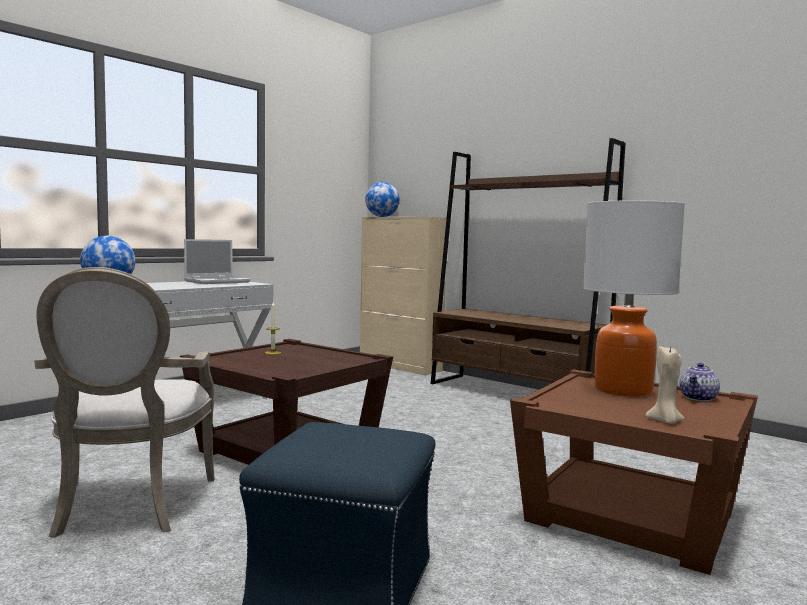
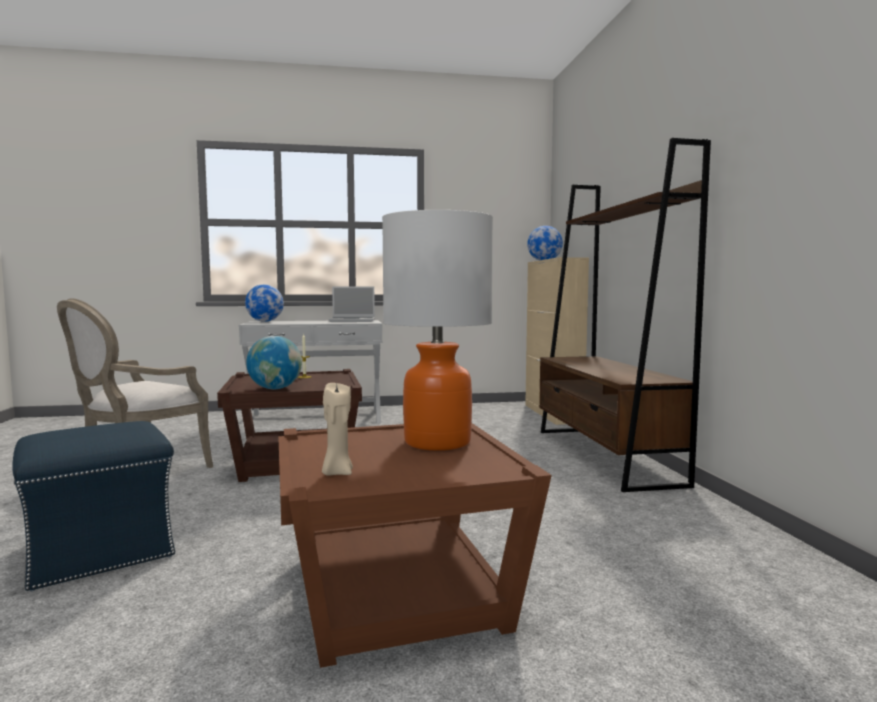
camera: 40 degrees right, 0 degrees up
(305, 368) = (275, 389): none -> globe
(699, 398) = (480, 465): teapot -> none

